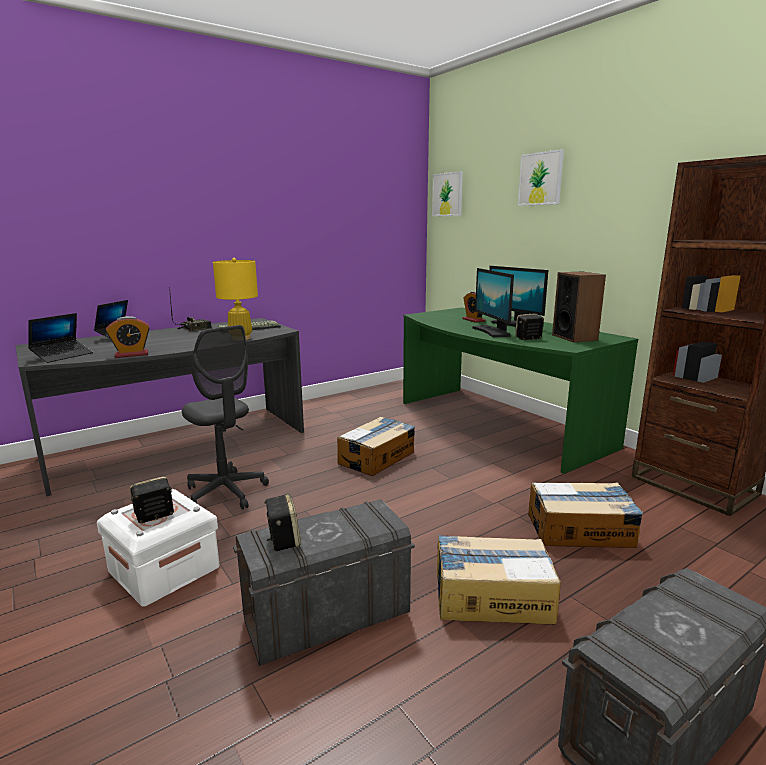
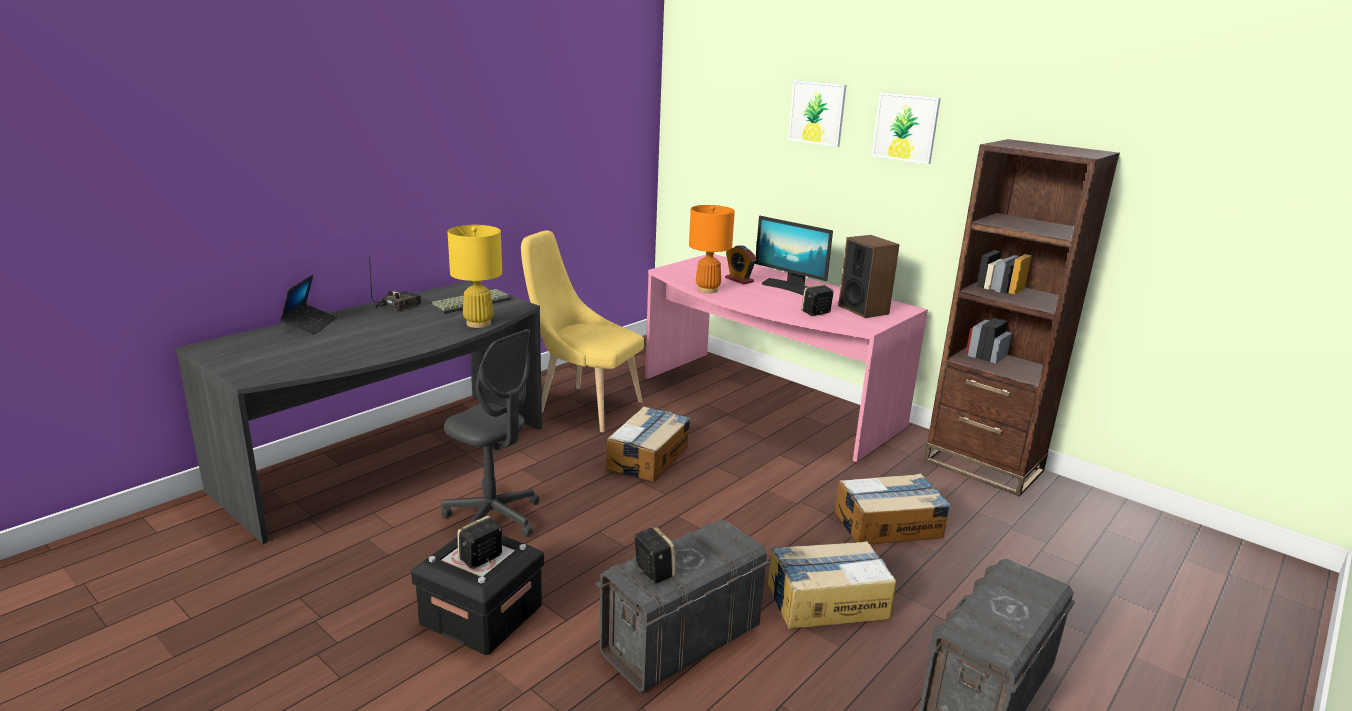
camera: 15 degrees left, 5 degrees up
(62, 356) = (273, 366): laptop -> none
(131, 354) = (366, 360): alarm clock -> none
(164, 570) = (481, 615): white storage box -> black storage box
(345, 419) = (584, 406): none -> yellow chair
(442, 325) = (707, 290): none -> orange table lamp
(447, 194) = (691, 108): picture -> picture (905, 127)
(492, 332) = (771, 301): monitor -> none
(495, 424) = (765, 403): green desk -> pink desk

